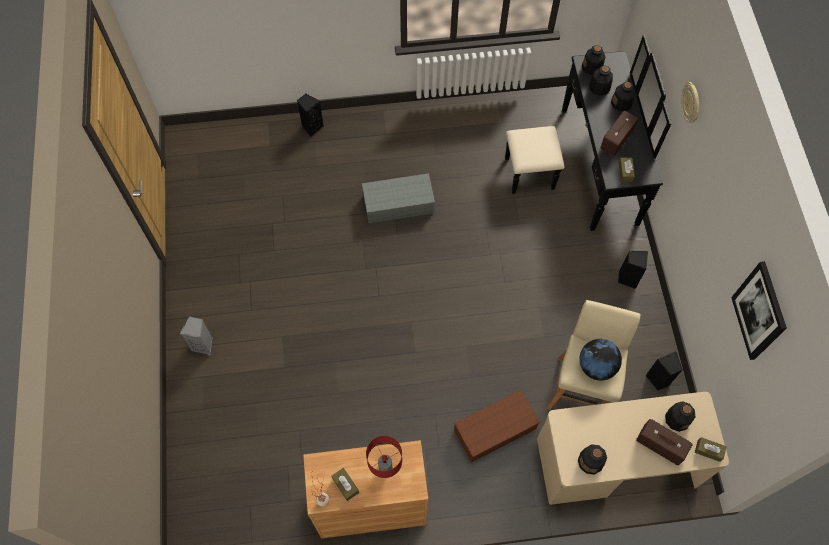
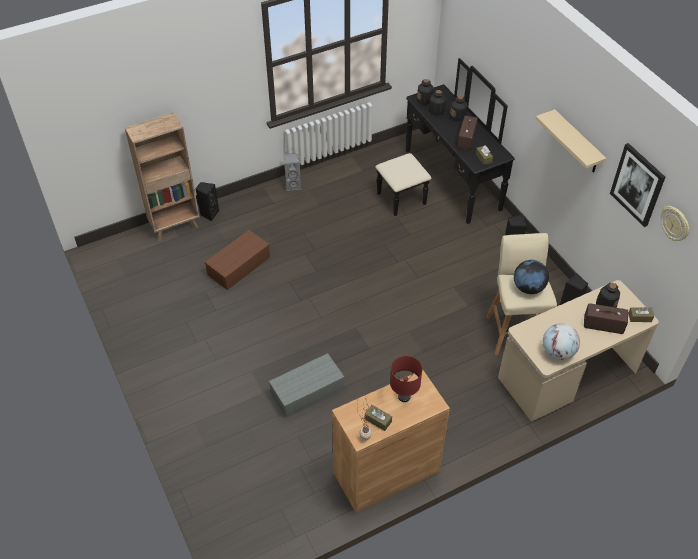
camera: 20 degrees left, 15 degrees down
(203, 344) = (184, 398): grey speaker -> grey speaker (293, 185)
(271, 131) = (175, 226): none -> brown bookcase
(397, 205) = (306, 248): grey storage box -> grey storage box (307, 392)
(495, 428) = (461, 381): brown storage box -> brown storage box (239, 265)
(591, 461) = (557, 352): bottle -> globe
(691, 103) = (520, 79): wall clock -> wall clock (675, 224)
(720, 218) = (577, 143): none -> beige shelf

